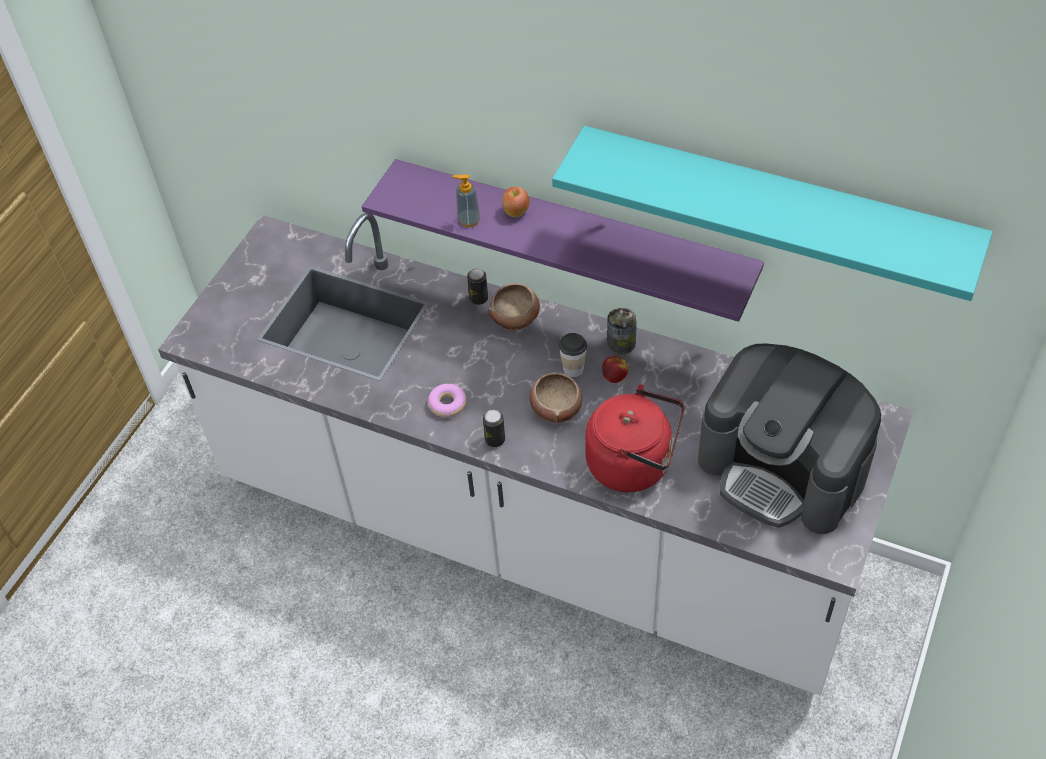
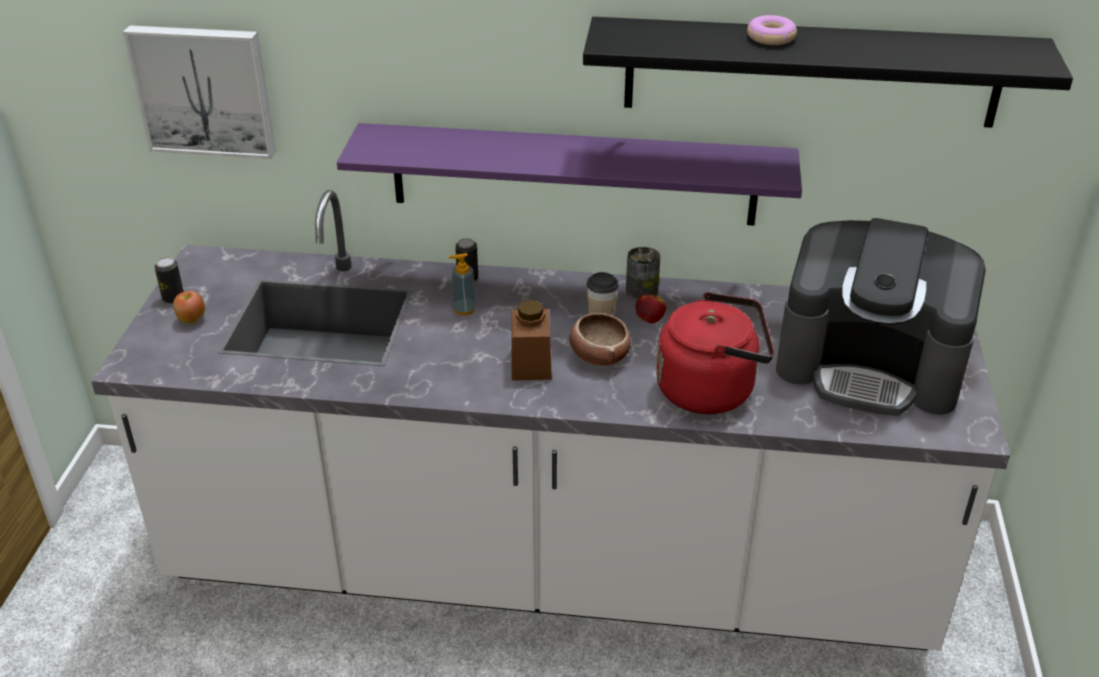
camera: 20 degrees left, 15 degrees down
(273, 108) = (204, 90): none -> picture
(447, 404) = (473, 373): donut -> donut (770, 38)
(469, 220) = (466, 157): soap dispenser -> soap dispenser (464, 309)
(495, 439) = (544, 395): can -> can (173, 298)
(497, 404) = (531, 364): none -> brown jar
(516, 212) = (515, 145): apple -> apple (191, 320)
(516, 317) = (516, 287): bowl -> none
(774, 208) = (811, 72): turquoise shelf -> black shelf

